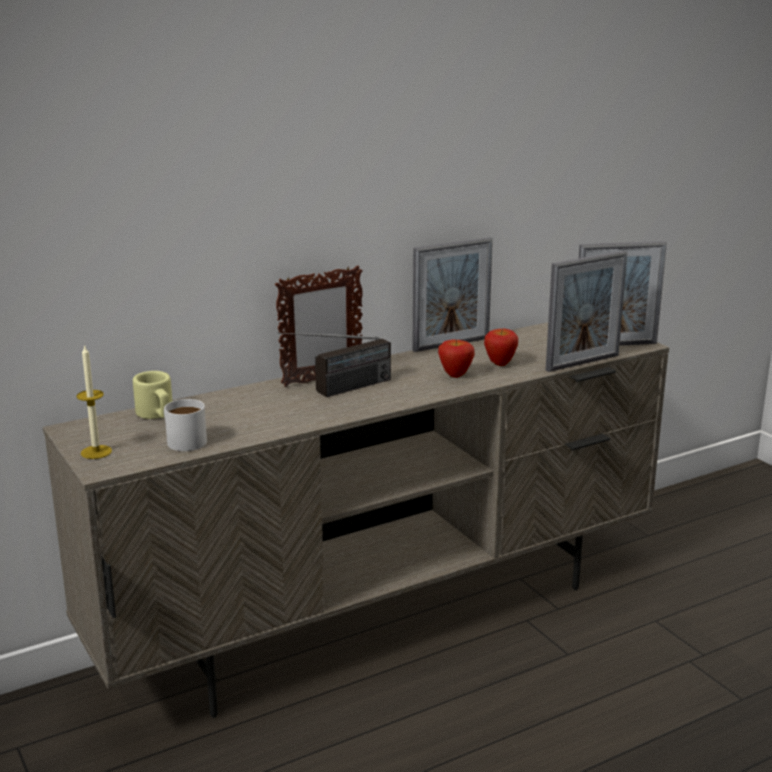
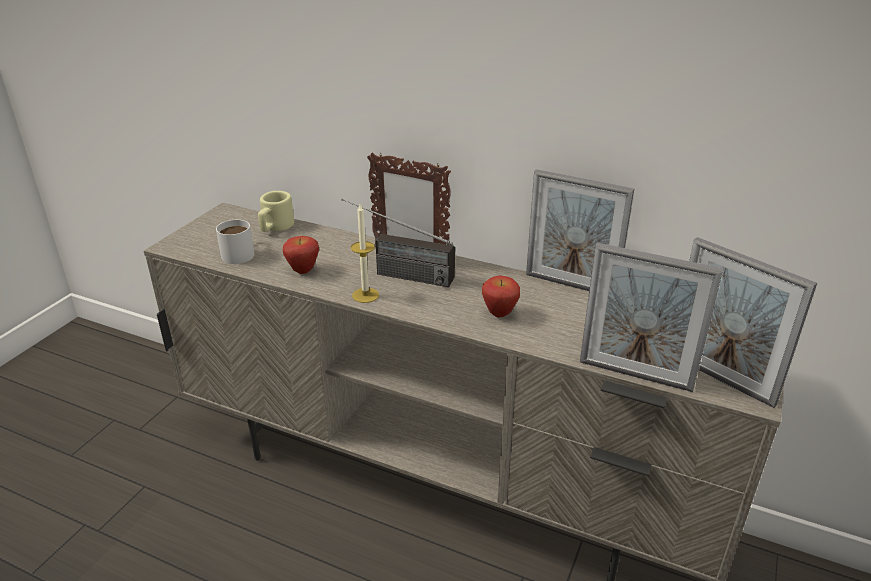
camera: 55 degrees right, 10 degrees up
(96, 452) = (195, 233): candle -> candle (365, 295)
(500, 364) = (560, 327): apple -> apple (303, 271)

